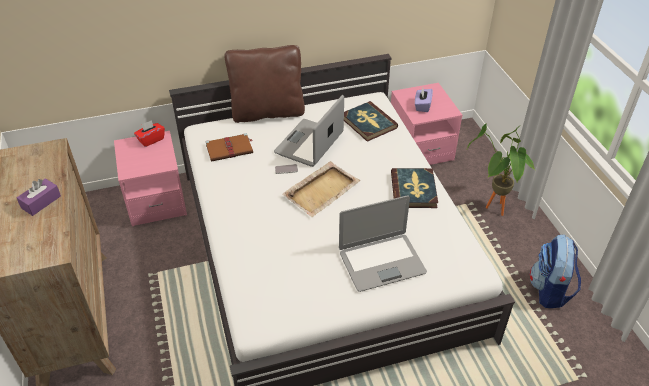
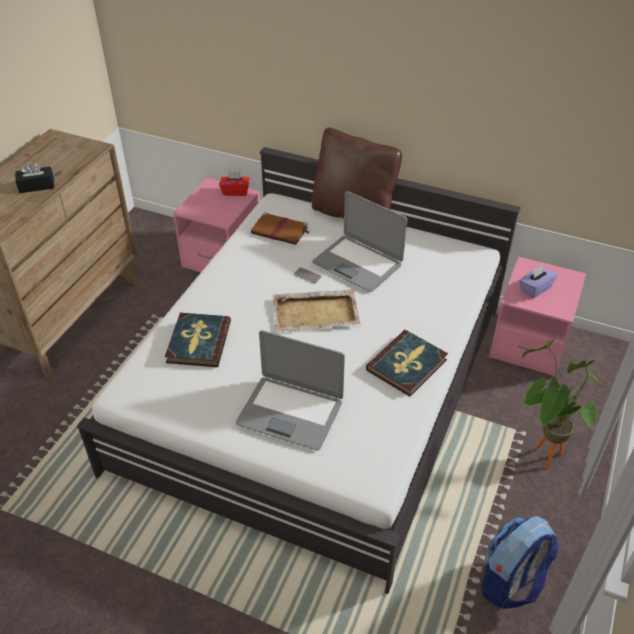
camera: 40 degrees right, 0 degrees up
(41, 202) = (36, 186): purple tissue box -> black tissue box
(310, 144) = (357, 263): laptop -> laptop turned 120 degrees counterclockwise
(368, 123) = (441, 274): book -> book (198, 342)

